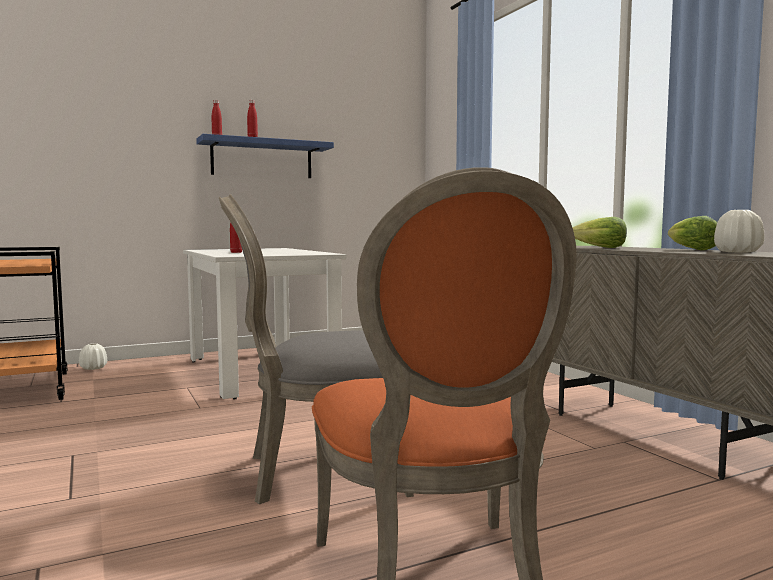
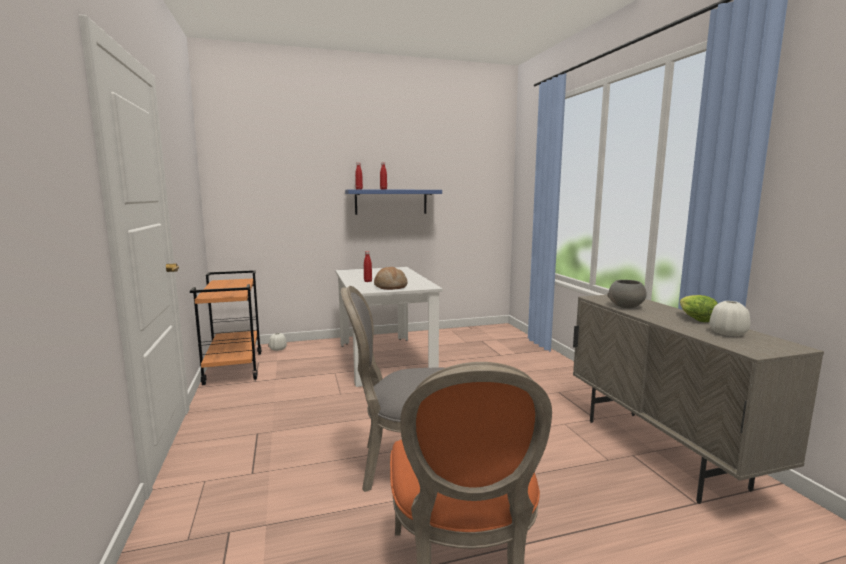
camera: 10 degrees right, 5 degrees up
(271, 254) = (390, 286): none -> bread
(599, 247) = (626, 306): lettuce -> grey bowl

